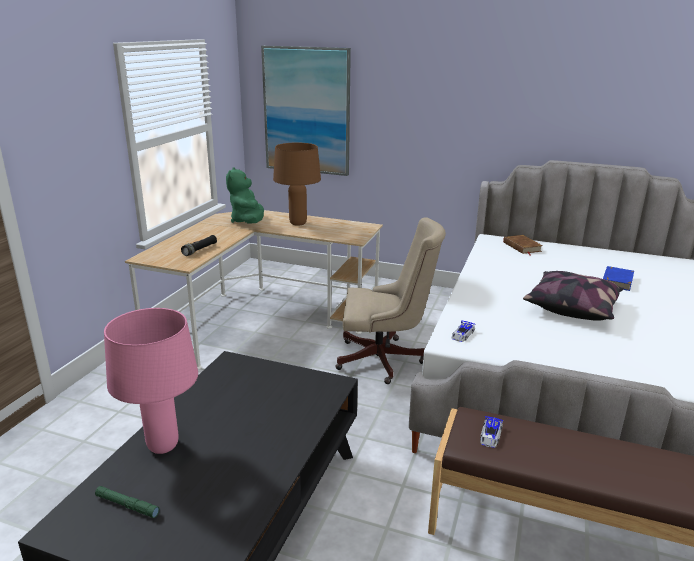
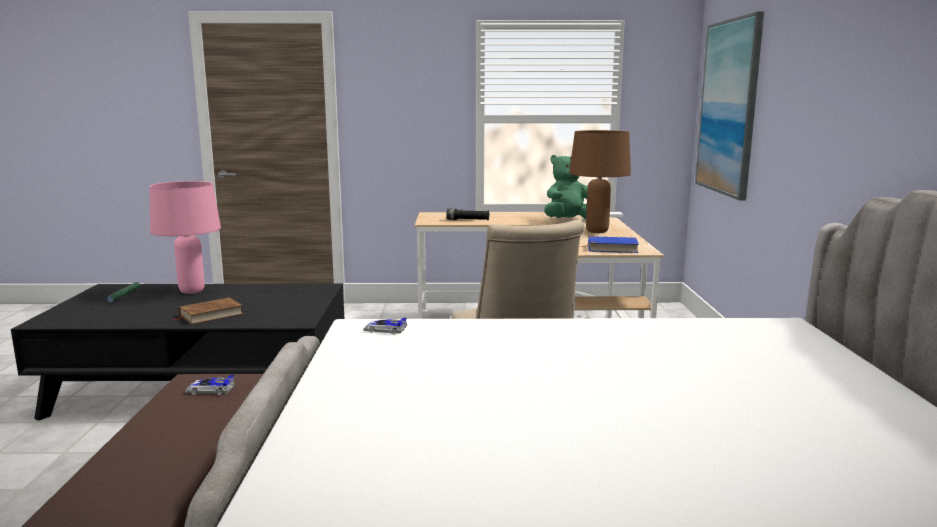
camera: 70 degrees right, 10 degrees down
(522, 247) = (790, 346): brown book -> brown book (211, 315)
(572, 307) = (545, 387): pillow -> none
(616, 281) = (741, 427): blue book -> blue book (612, 248)

